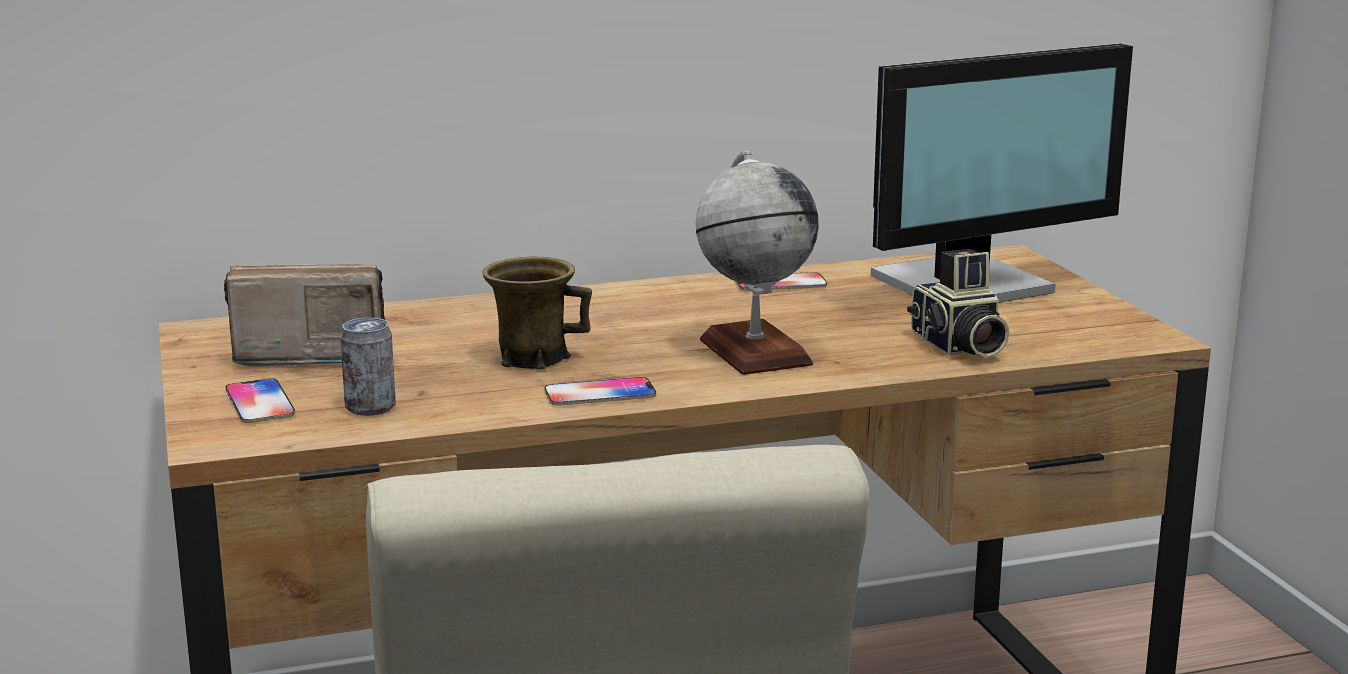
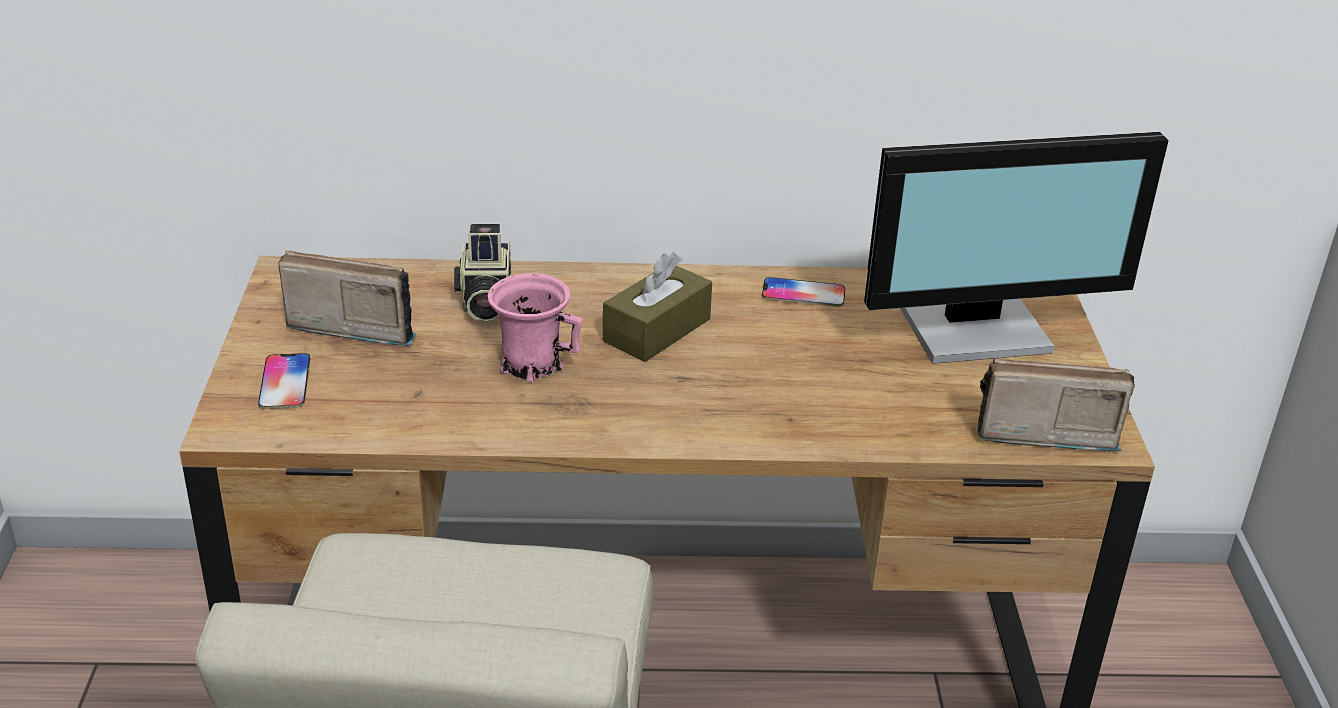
camera: 15 degrees right, 15 degrees up
(370, 407) = (367, 406): can -> none
(532, 358) = (531, 363): brown mug -> pink mug
(600, 394) = (561, 425): phone -> none
(649, 322) = (657, 330): none -> brown tissue box
(754, 352) = (725, 391): globe -> none
(957, 346) = (912, 418): camera -> camera (484, 302)
(1085, 338) = (1039, 429): none -> radio

